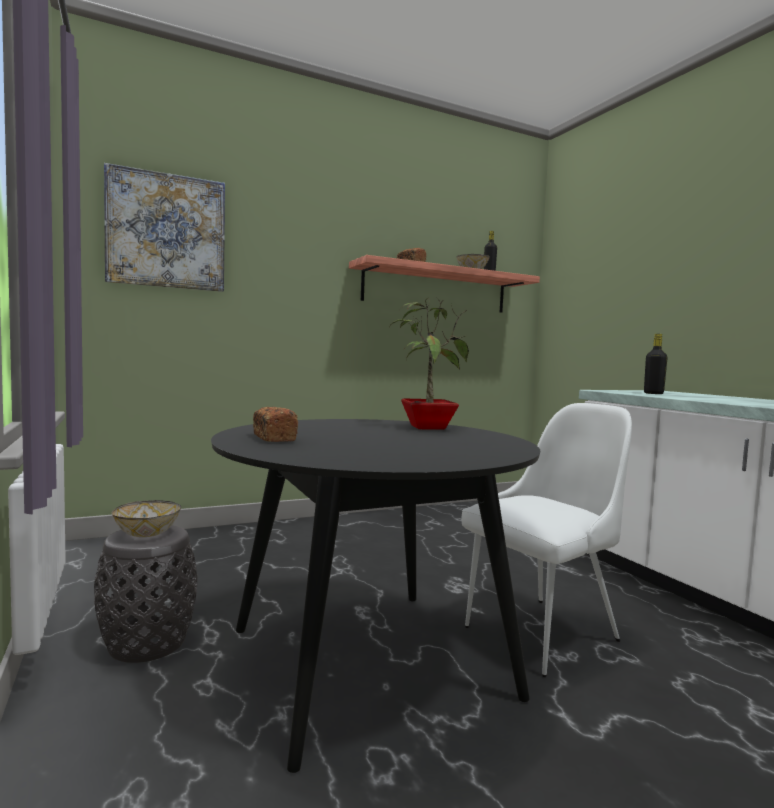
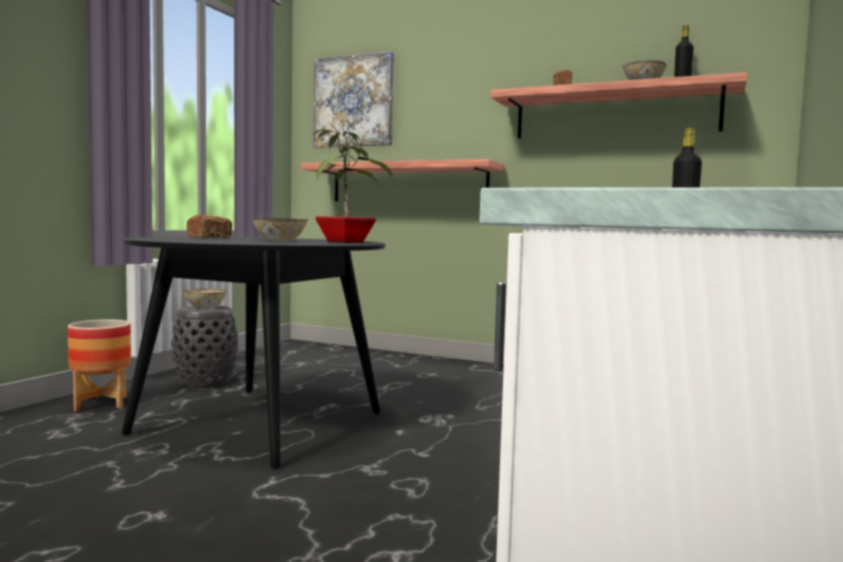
camera: 50 degrees right, 0 degrees up
(100, 755) = (101, 403): none -> planter
(244, 337) = (408, 183): none -> shelf
(417, 438) = (279, 241): none -> bowl
(541, 633) = (400, 456): white chair -> none

